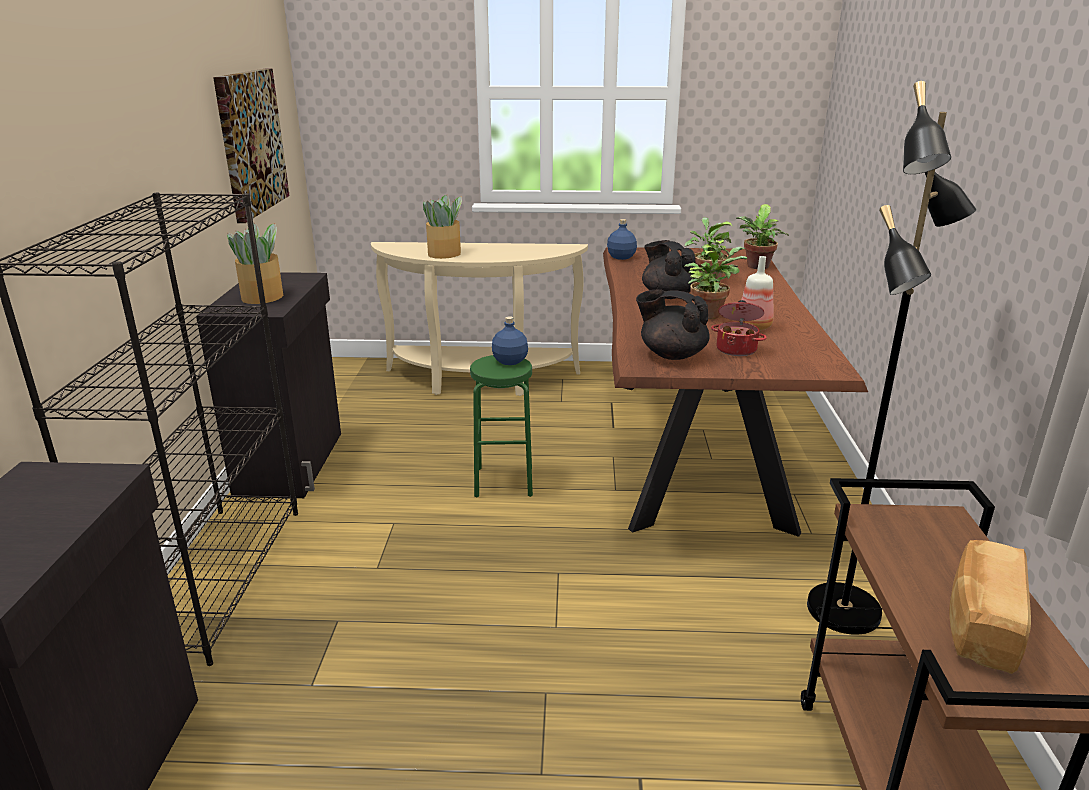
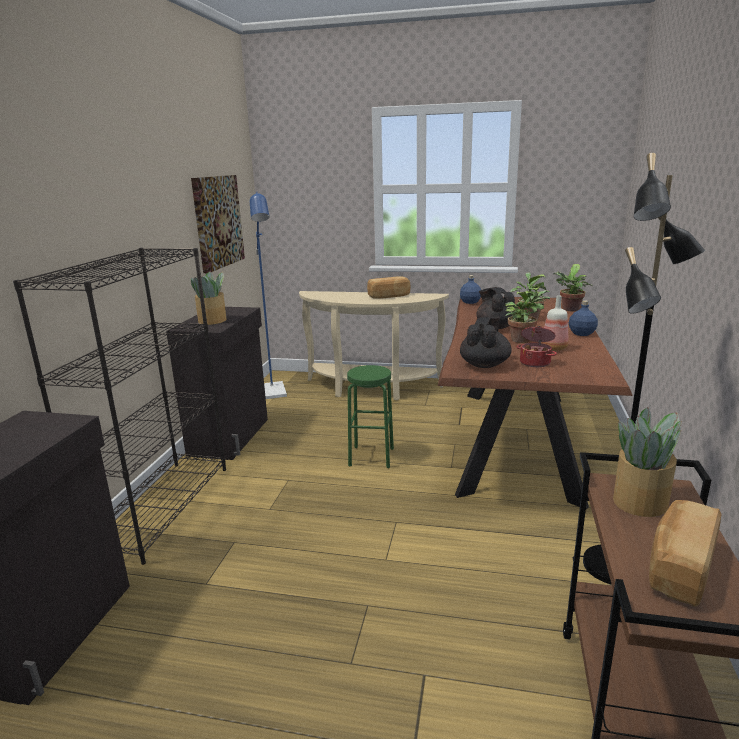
camera: 10 degrees right, 5 degrees down
(341, 394) = (274, 394): none -> blue floor lamp
(445, 254) = (346, 298): potted plant -> potted plant (641, 501)
(506, 249) = (389, 296): none -> bread
(510, 361) = (376, 369): blue bottle -> blue bottle (581, 333)
(671, 354) = (484, 364): black teapot -> black teapot turned 75 degrees clockwise

